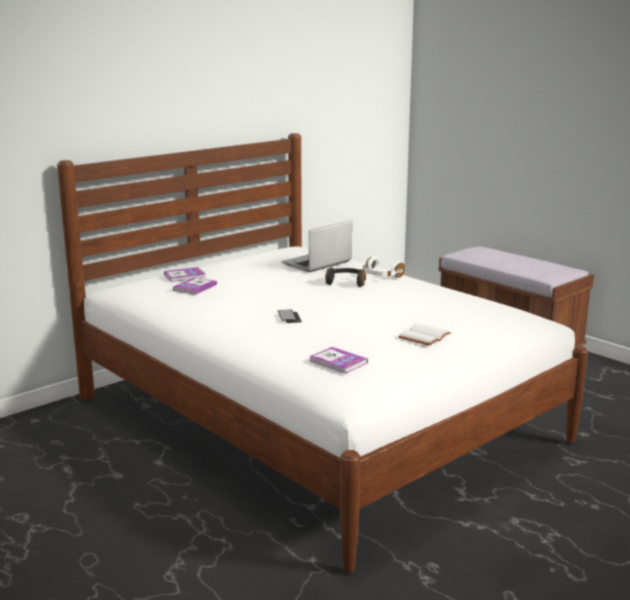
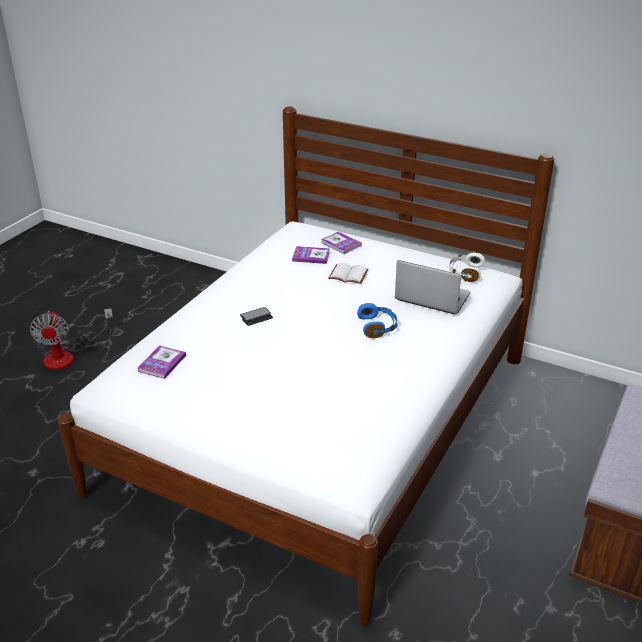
camera: 70 degrees right, 15 degrees up
(34, 563) = (68, 356): none -> fan
(346, 283) = (377, 327): black headphones -> blue headphones
(381, 276) = (420, 343): white headphones -> white headphones (465, 272)
(425, 337) = (242, 400): white book -> white book (347, 275)

